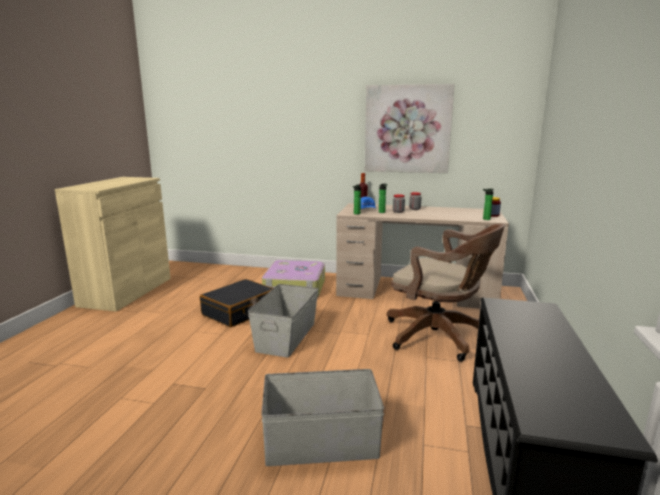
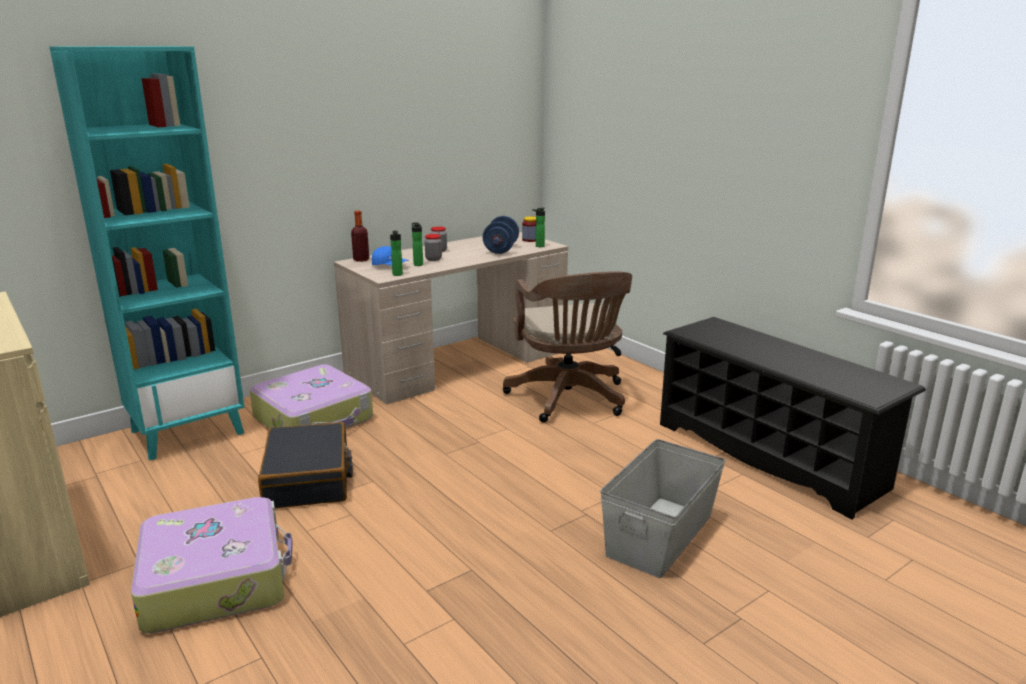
camera: 50 degrees left, 5 degrees up
(139, 331) = (216, 579): none -> suitcase
(245, 274) = (188, 431): none -> turquoise bookcase
(287, 336) = (434, 474): grey storage box -> none
(407, 129) = (402, 137): picture -> none
(439, 337) = (569, 399): brown office chair -> brown office chair turned 90 degrees clockwise
(453, 215) = (501, 249): none -> blue dumbbell

